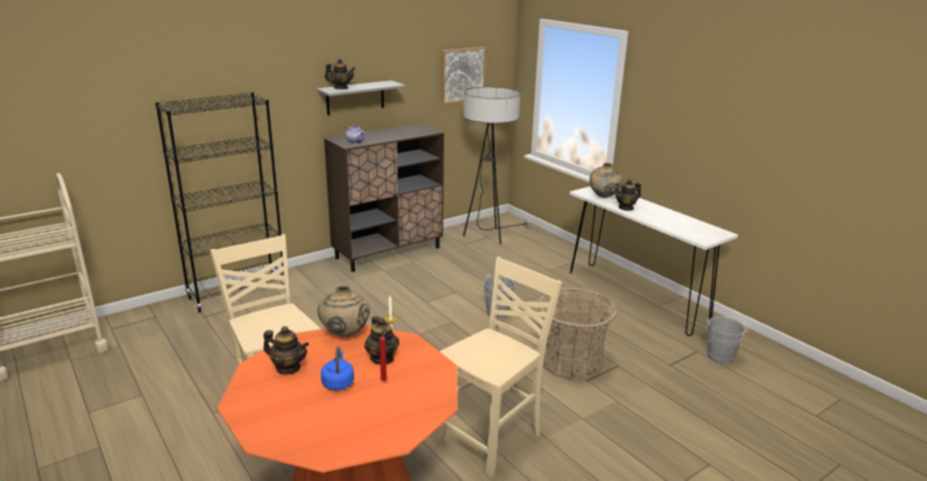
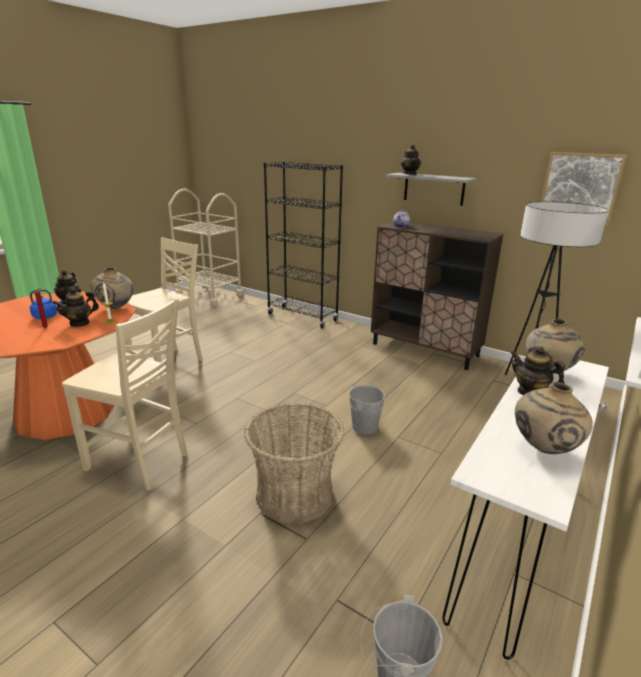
camera: 70 degrees right, 0 degrees up
(683, 222) = (544, 449): none -> beige vase

